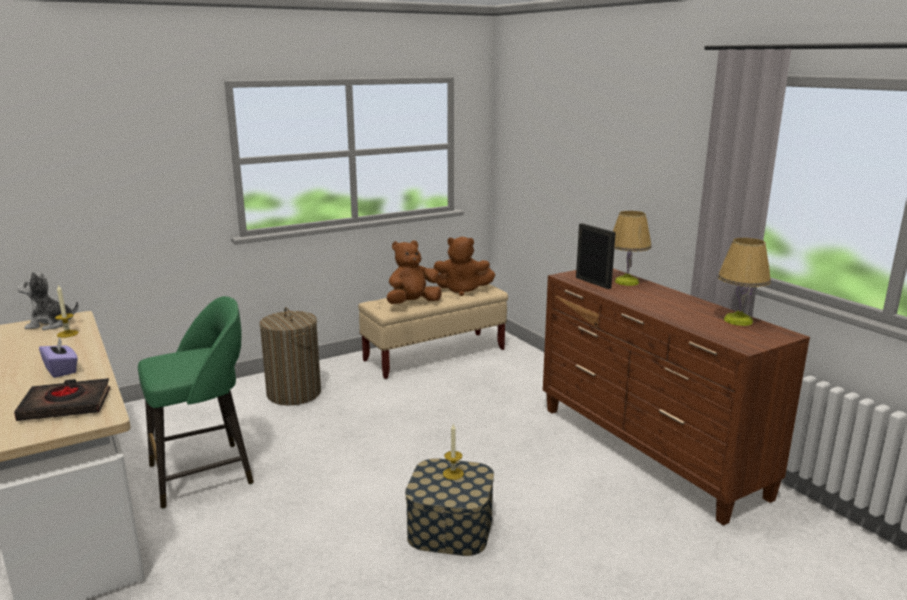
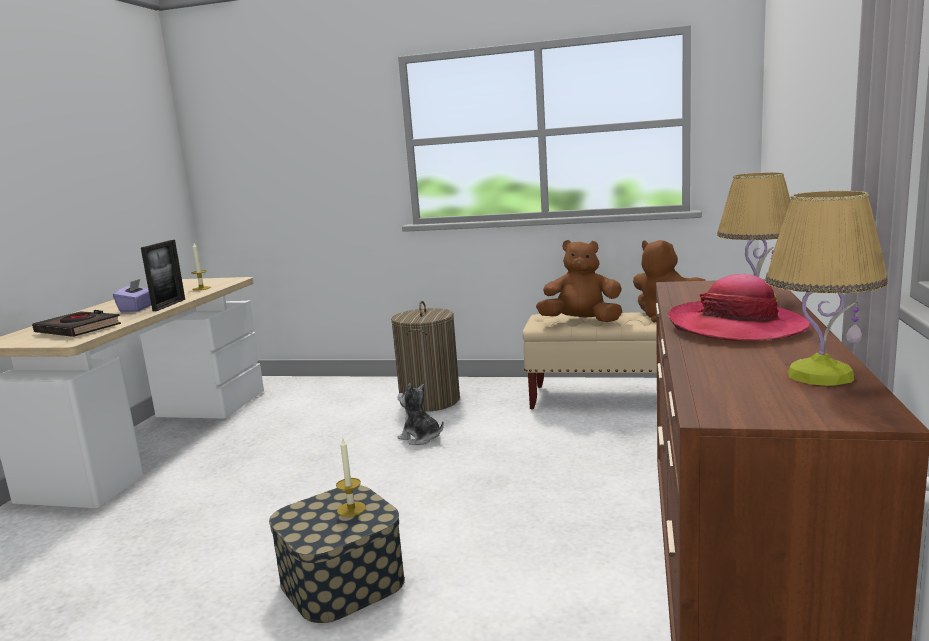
camera: 45 degrees right, 5 degrees down
(50, 324) = (211, 281): plush toy -> plush toy (420, 438)
(204, 473) = (262, 445): green stool -> none
(593, 282) = (696, 295): picture frame -> picture frame (169, 305)
(656, 301) = (736, 327): none -> hat

